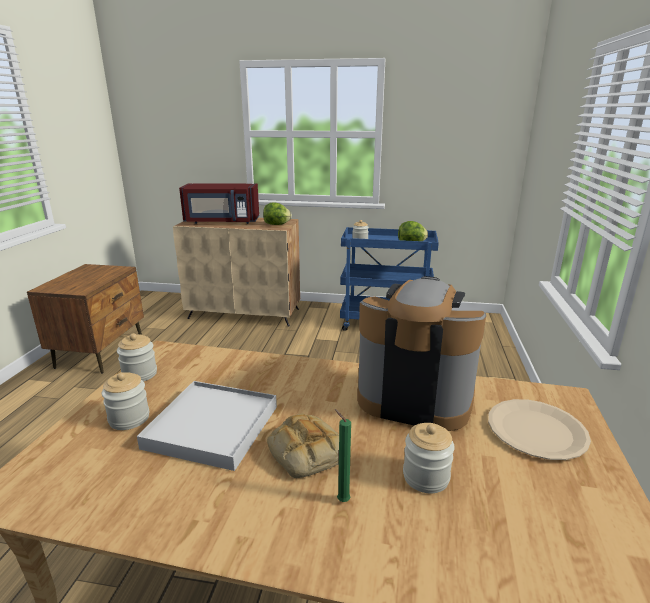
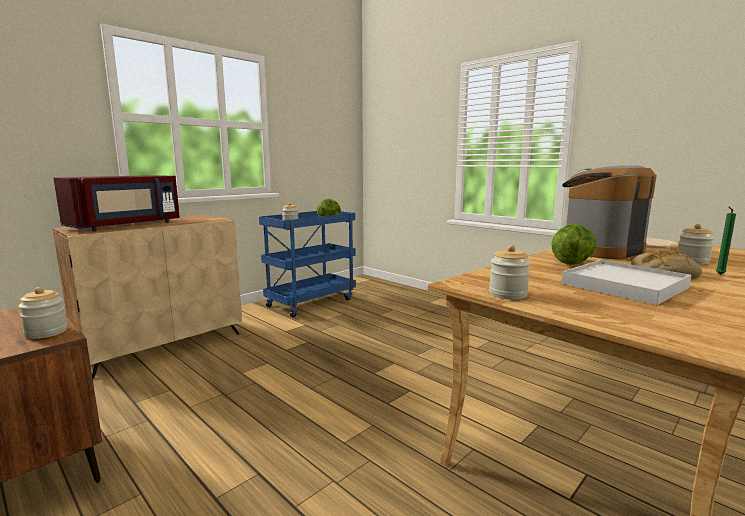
camera: 55 degrees left, 10 degrees down
(129, 418) = (600, 304): jar -> jar (46, 332)
(277, 224) = (205, 218): lettuce -> lettuce (571, 263)

